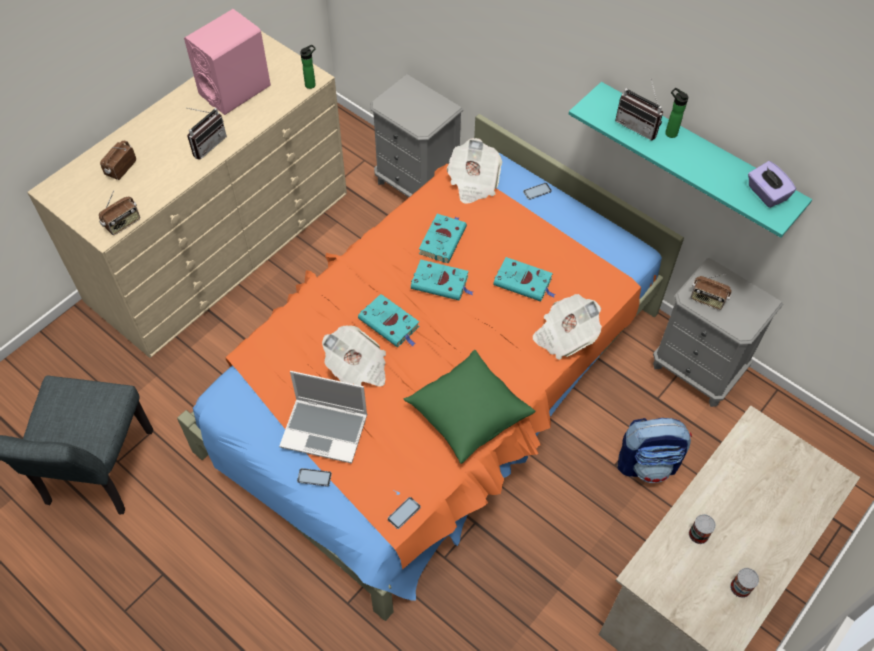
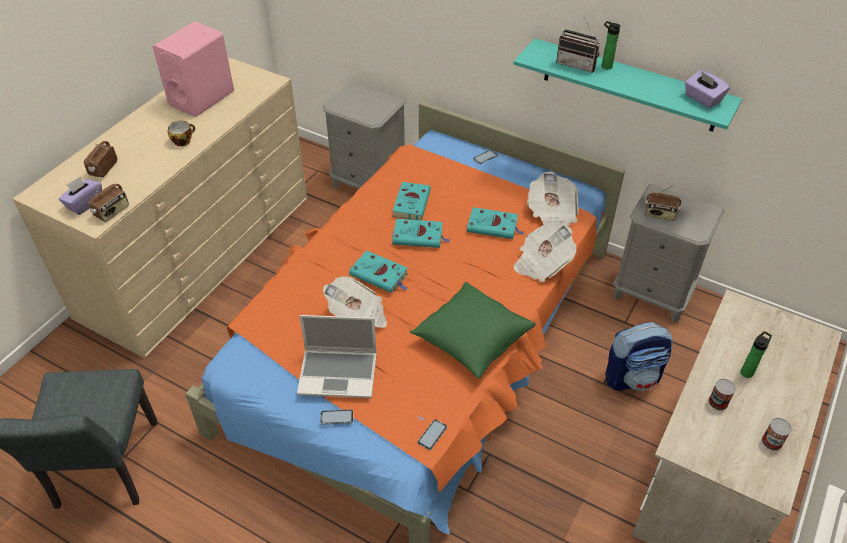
camera: 10 degrees left, 10 degrees down
(96, 209) = (84, 204): none -> purple tissue box
(207, 144) = (183, 141): radio -> cup
(311, 84) = (271, 86): bottle -> bottle (747, 371)
(473, 182) = (427, 156): newspaper -> newspaper (551, 214)

